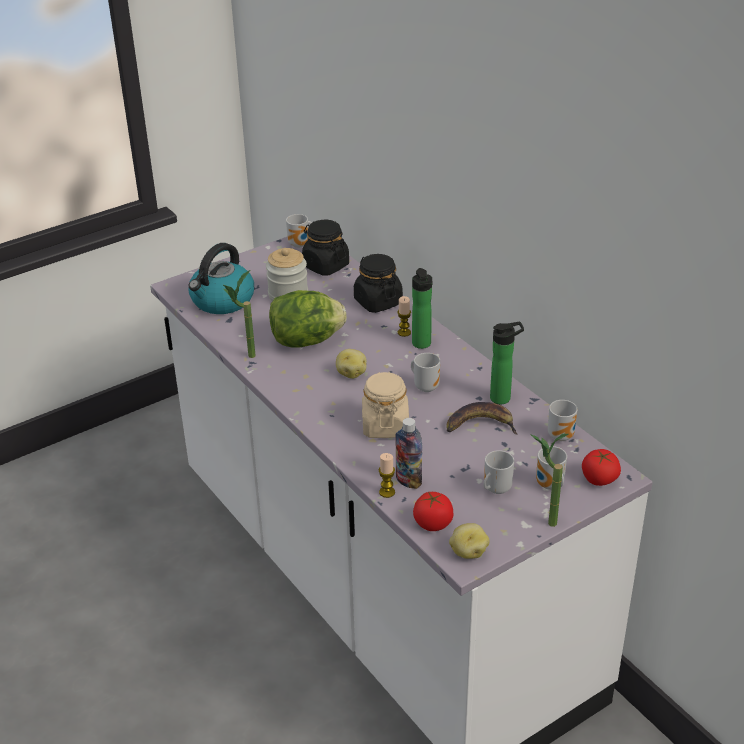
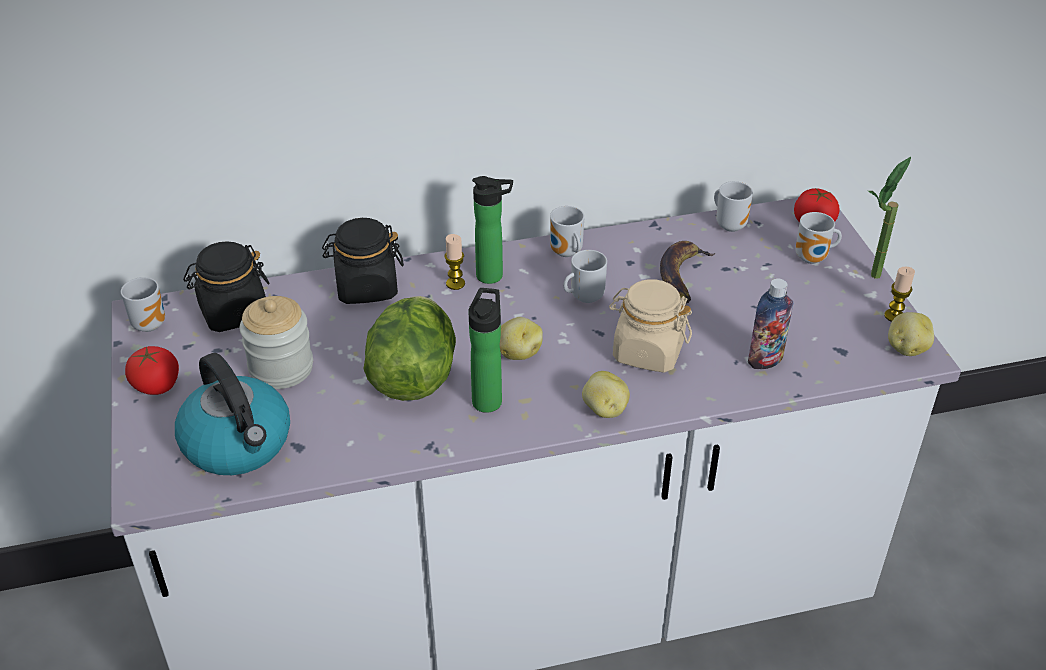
camera: 70 degrees left, 5 degrees up
(244, 358) = (413, 451): potted plant -> none
(317, 420) = (604, 410): none -> potato
(387, 492) = (780, 384): candle -> candle (894, 316)
(433, 523) = (849, 361): tomato -> tomato (156, 385)
(495, 489) = (805, 298): mug -> mug (566, 253)
(503, 398) = (640, 244): bottle -> bottle (487, 399)

